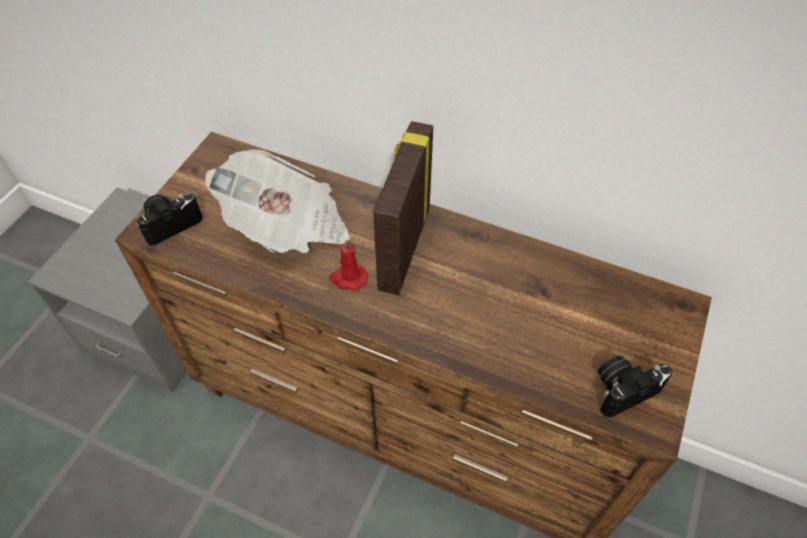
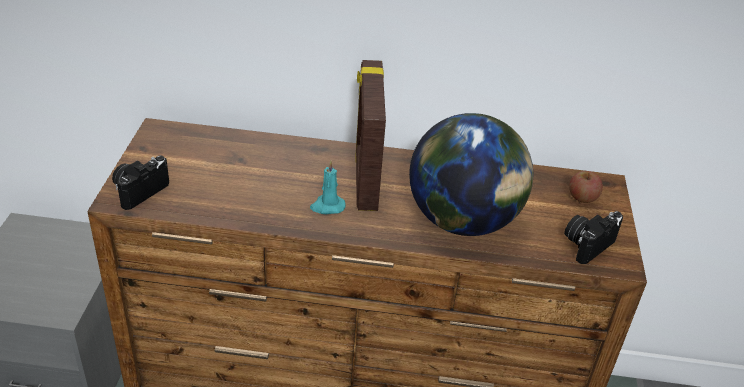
camera: 20 degrees left, 15 degrees down
(287, 226) = (253, 177): newspaper -> none
(348, 278) = (327, 206): red candle -> turquoise candle
(489, 326) = (463, 221): none -> globe
(645, 320) = (582, 197): none -> apple

